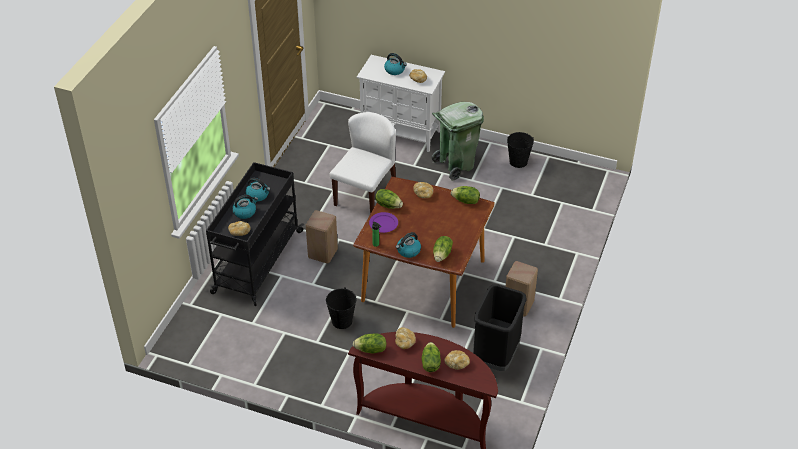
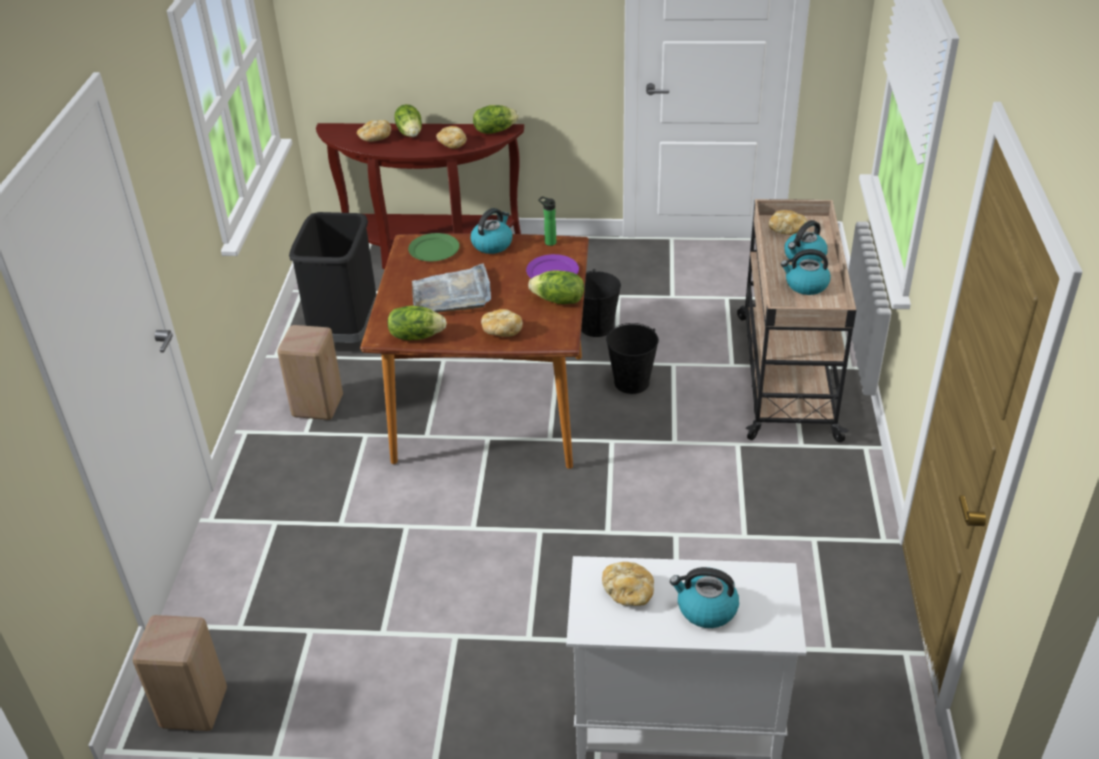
camera: 165 degrees right, 5 degrees down
(257, 263) = (786, 374): black cart -> beige cart
(322, 253) = (688, 413): beige stool -> beige stool (195, 709)
(365, 196) = (672, 539): white chair -> none
(441, 222) = (452, 294): none -> grey tray
(442, 254) = (433, 250): lettuce -> green plate
(456, 165) = (504, 668): green trash can -> none
(518, 161) = (352, 719): black bucket -> black bucket (632, 382)

